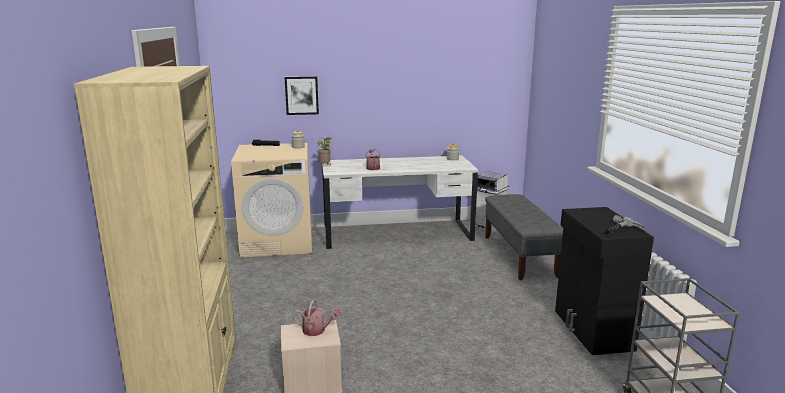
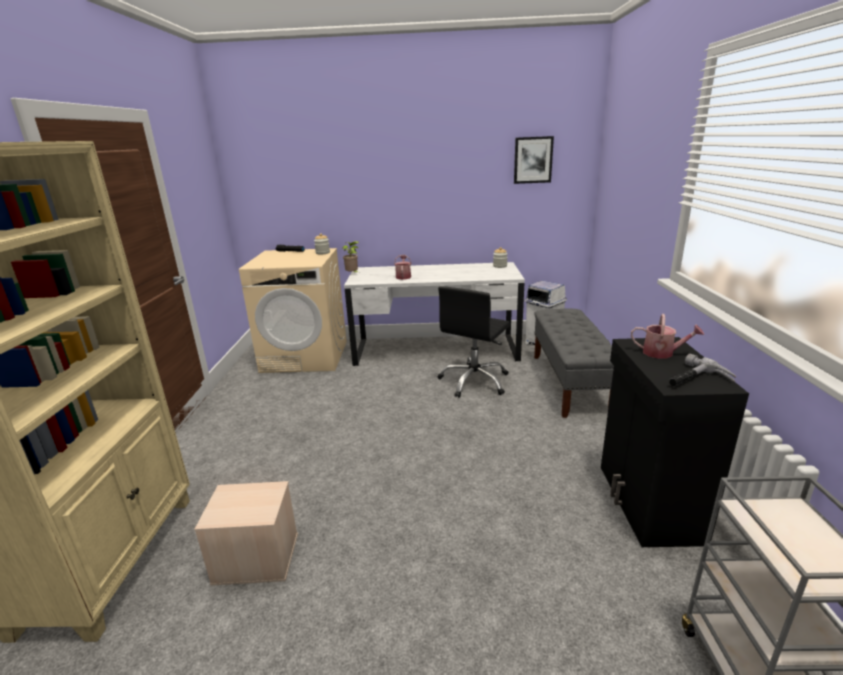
camera: 10 degrees right, 5 degrees up
(301, 95) = (328, 194): picture -> picture (533, 160)
(317, 330) = (256, 497): watering can -> watering can (662, 353)
(440, 257) = (474, 381): none -> black office chair

